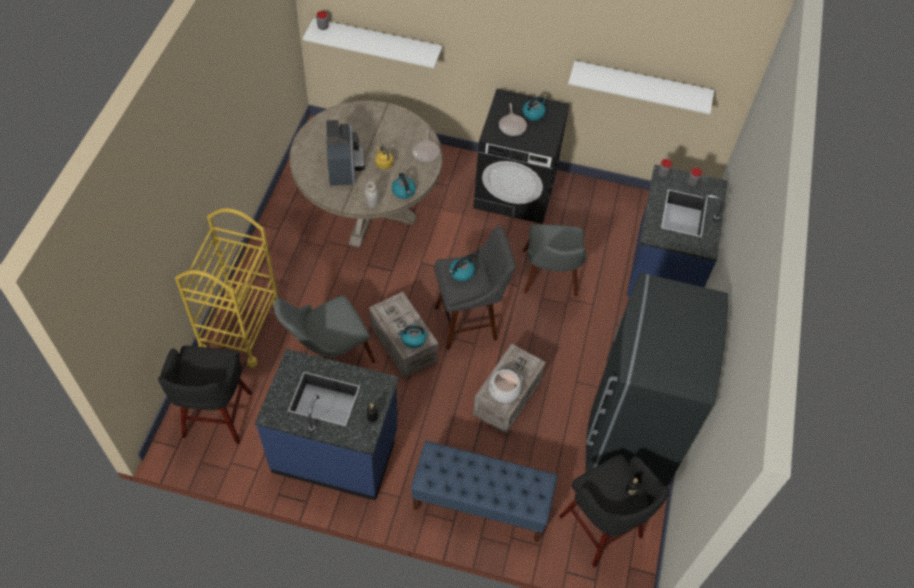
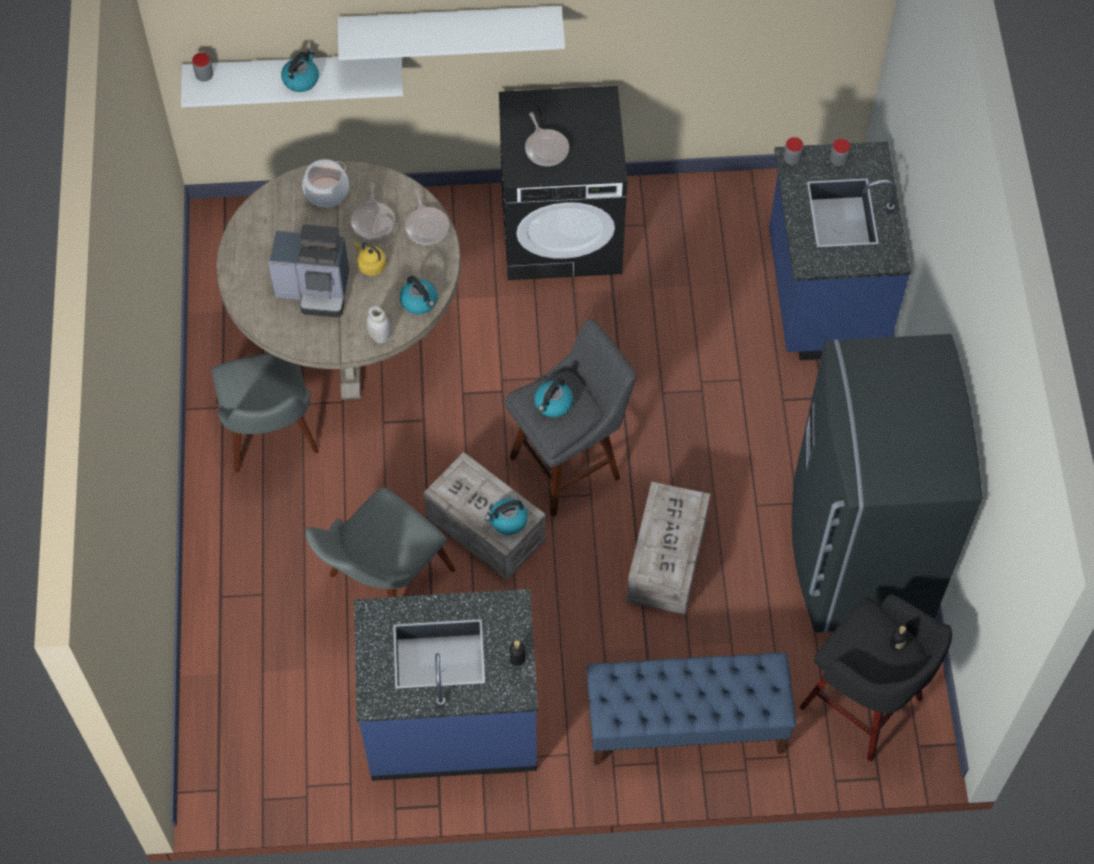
camera: 15 degrees left, 5 degrees up
(216, 417) = (256, 727): black stool -> none
(241, 328) = (233, 581): yellow cart -> none
(345, 168) = (315, 290): coffee machine -> coffee machine turned 120 degrees clockwise
(395, 140) = (373, 221): none -> frying pan
(504, 390) = (667, 554): cooking pot -> cooking pot (326, 191)
(533, 114) = (570, 118): kettle -> kettle (301, 79)
(551, 280) = (666, 361): grey chair -> grey chair (272, 439)
(641, 85) = (722, 34): white shelf -> white shelf (450, 25)

